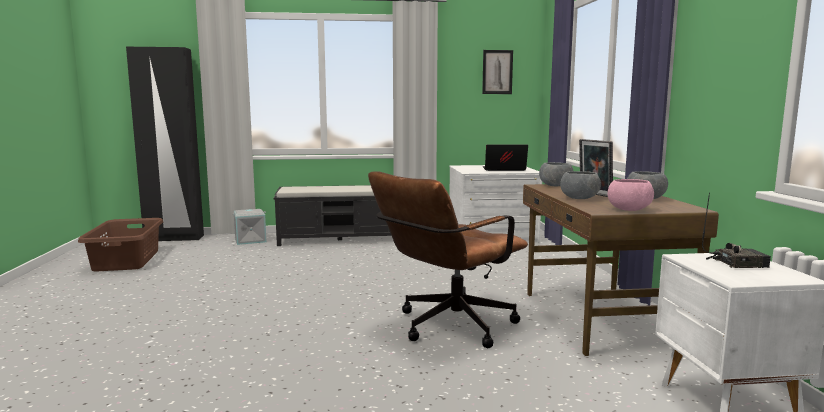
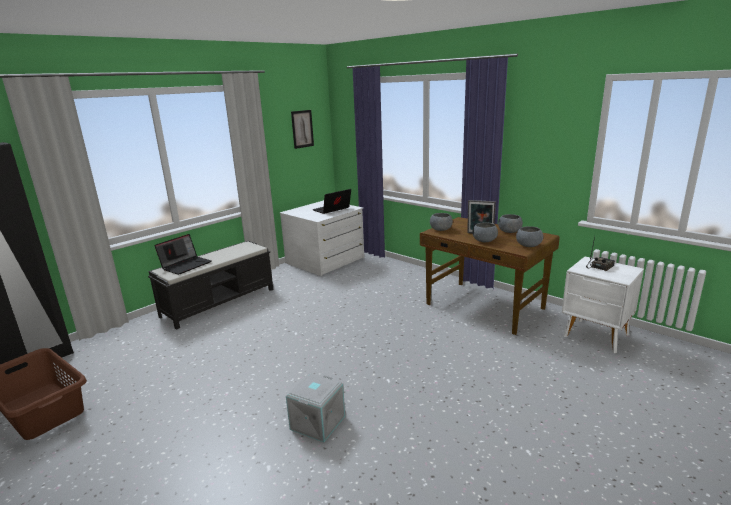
camera: 40 degrees left, 10 degrees up
(250, 240) = (134, 332): grey storage box -> grey storage box (317, 422)
(309, 188) = (186, 265): none -> laptop
(447, 327) = (430, 348): brown office chair -> none
(629, 209) = (528, 245): pink bowl -> grey bowl

